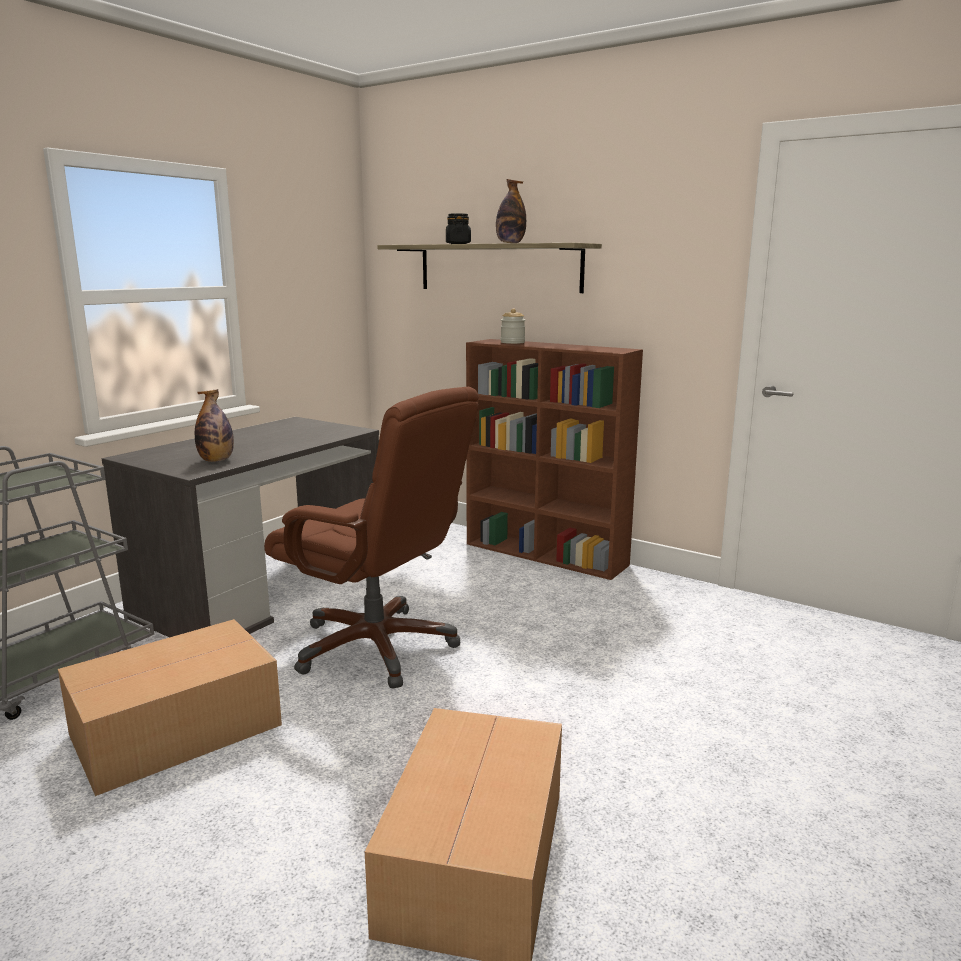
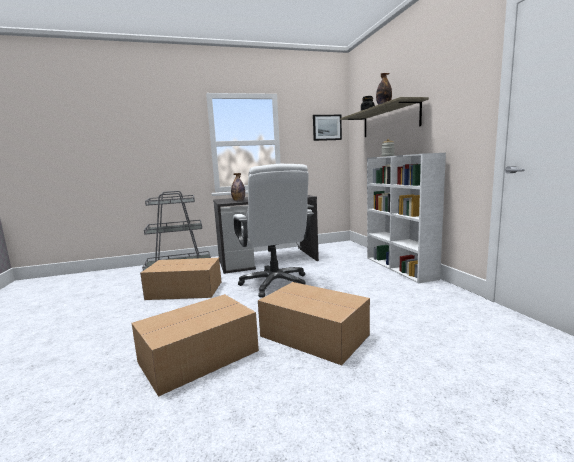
camera: 40 degrees right, 5 degrees down
(328, 258) = (327, 127): none -> picture
(377, 647) = (275, 284): brown office chair -> white office chair
(547, 554) = (400, 268): brown bookcase -> white bookcase
(597, 729) = (313, 334): none -> cardboard box

